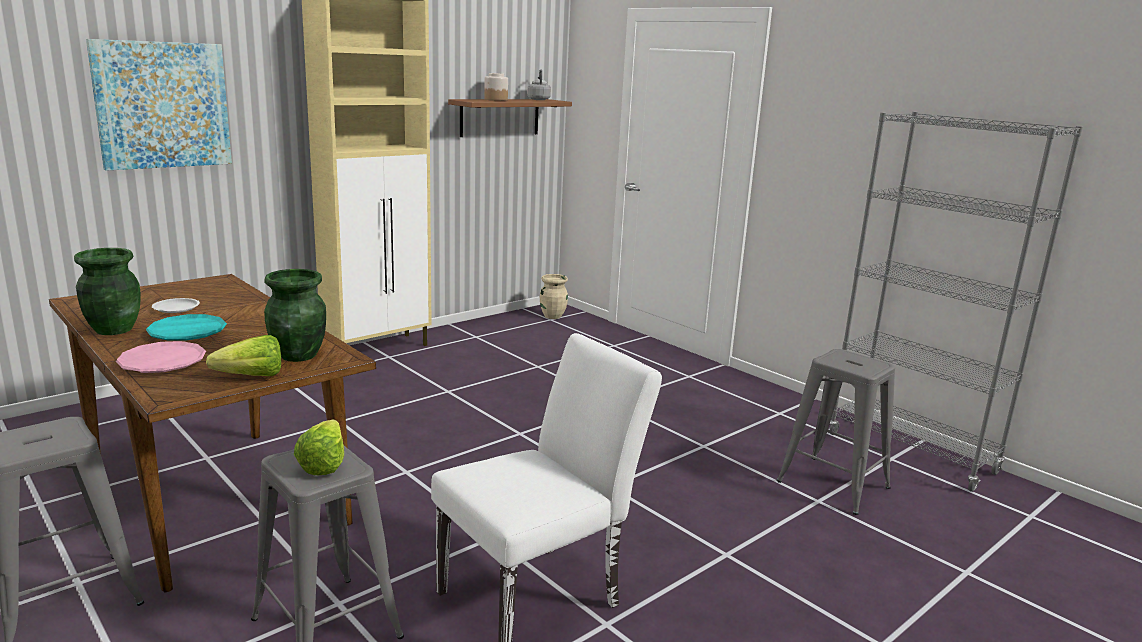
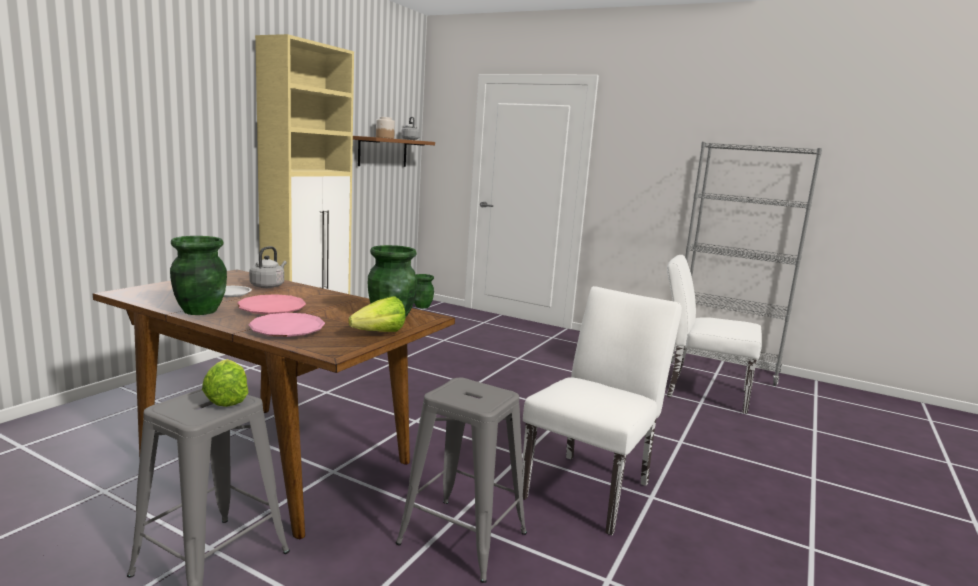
camera: 20 degrees left, 5 degrees down
(162, 105) = (146, 124): picture -> none
(187, 333) = (272, 309): turquoise plate -> pink plate
(230, 300) = (268, 286): none -> grey kettle
(327, 461) = (478, 391): lettuce -> lettuce (228, 396)
(553, 316) = (422, 306): beige vase -> green vase
(833, 484) = (700, 392): grey stool -> white chair

